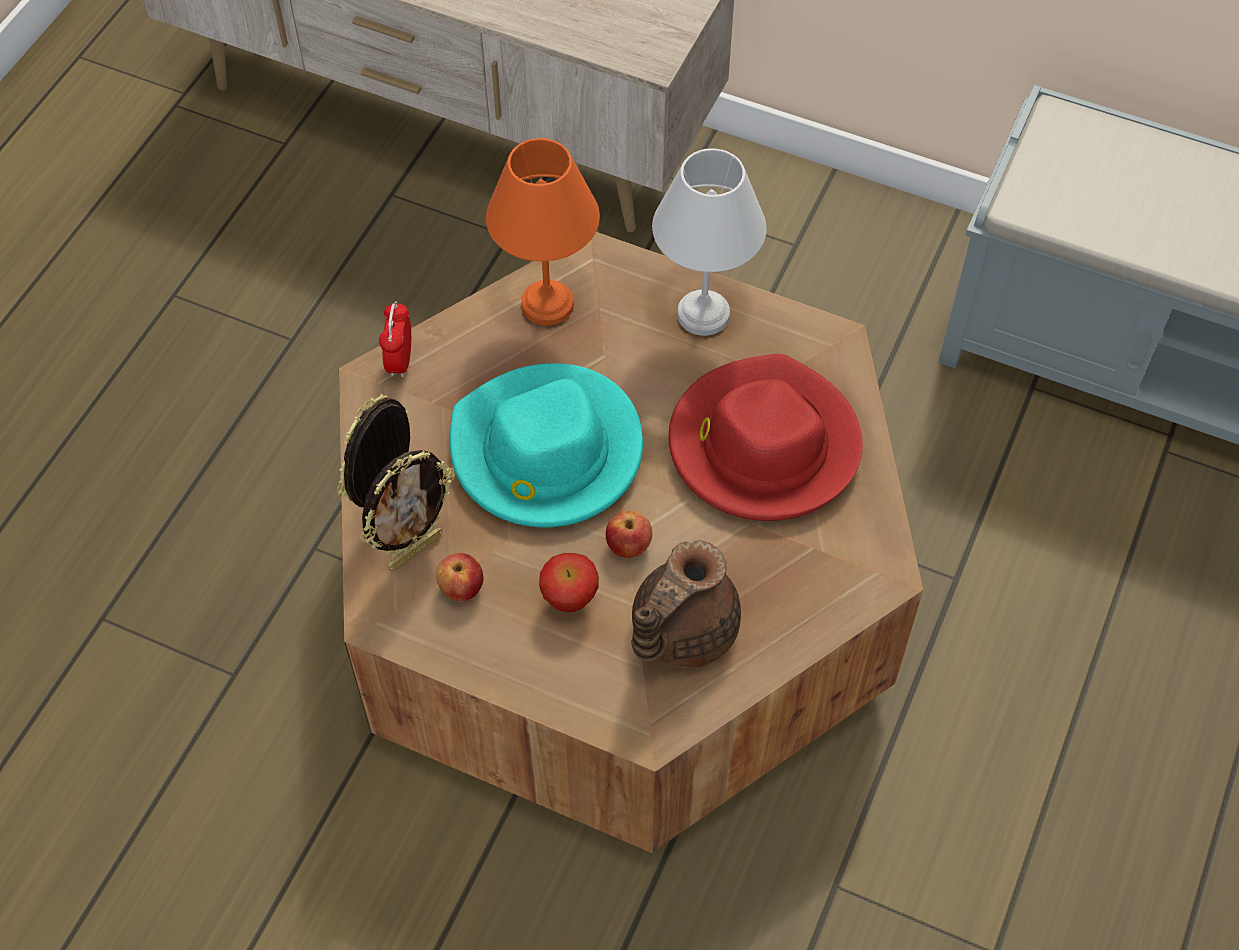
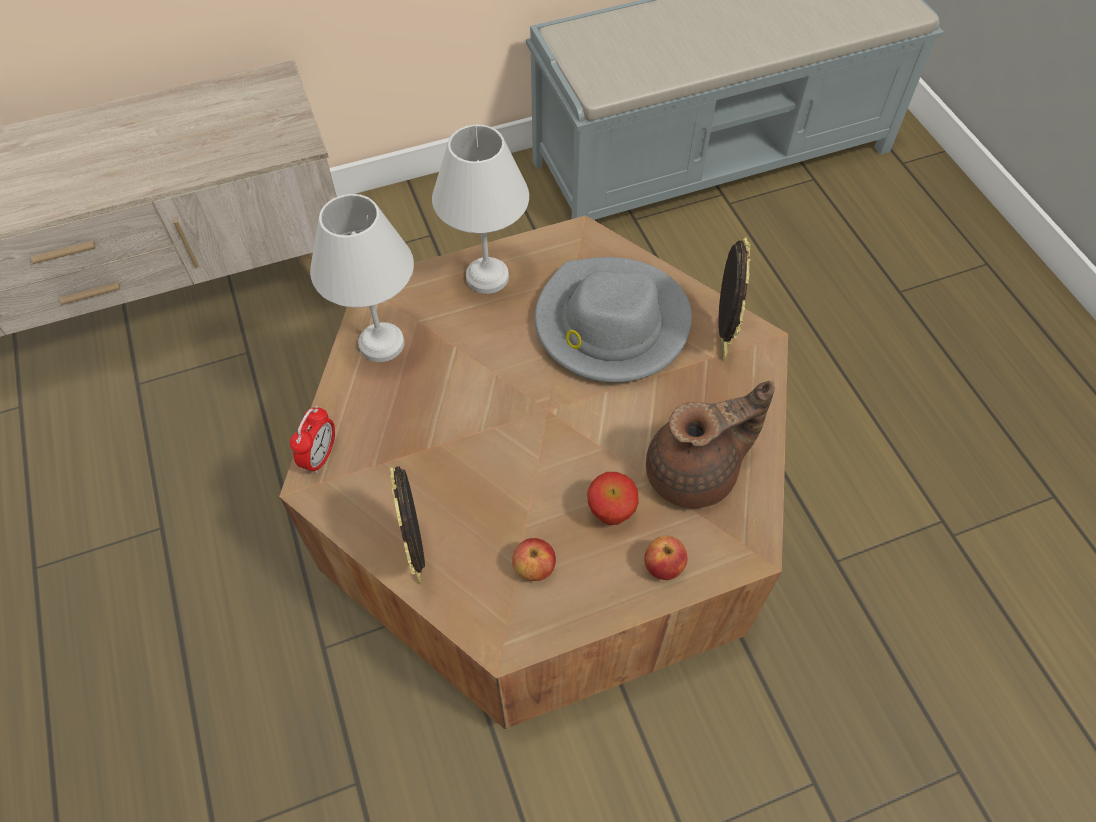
camera: 45 degrees left, 0 degrees up
(400, 361) = (320, 456): alarm clock -> alarm clock turned 120 degrees counterclockwise
(414, 550) = (474, 571): picture frame -> picture frame (720, 339)
(546, 306) = (382, 345): orange table lamp -> white table lamp
(546, 452) = (487, 435): turquoise hat -> none
(628, 546) = (605, 449): apple -> apple (663, 566)
(680, 632) = (695, 473): brown teapot -> brown teapot turned 105 degrees counterclockwise
(762, 445) = (610, 324): red hat -> grey hat

